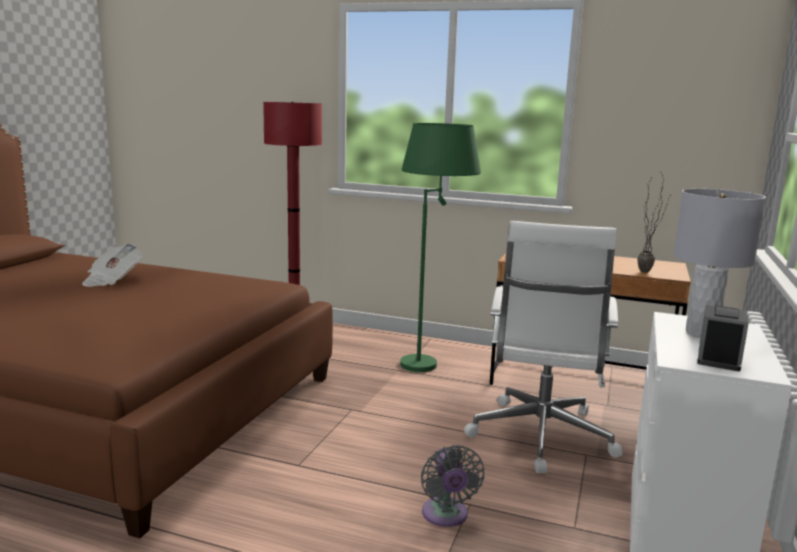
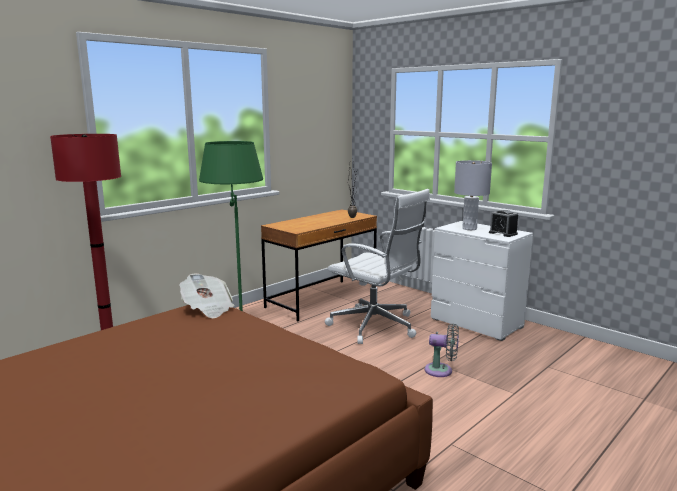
camera: 65 degrees left, 0 degrees up
(112, 280) = (84, 371): newspaper -> newspaper (208, 309)

